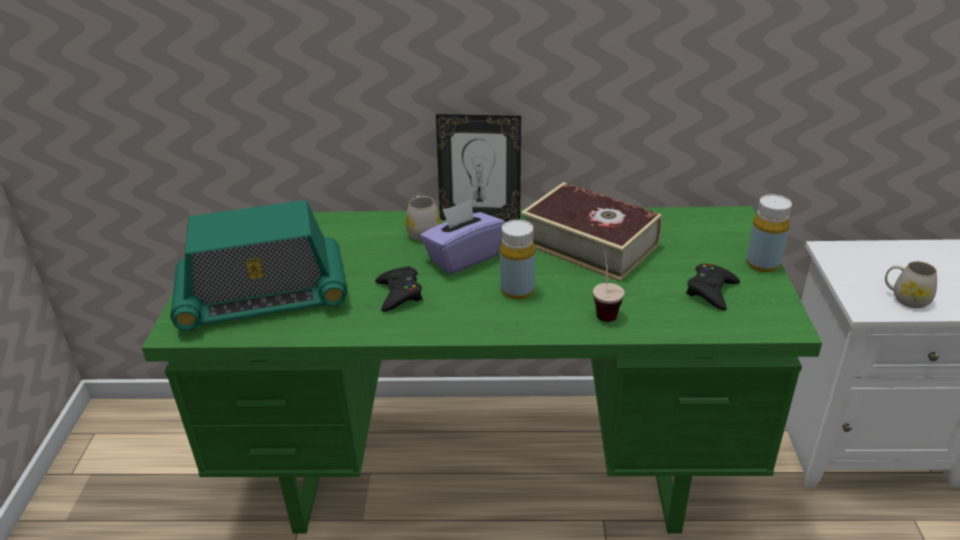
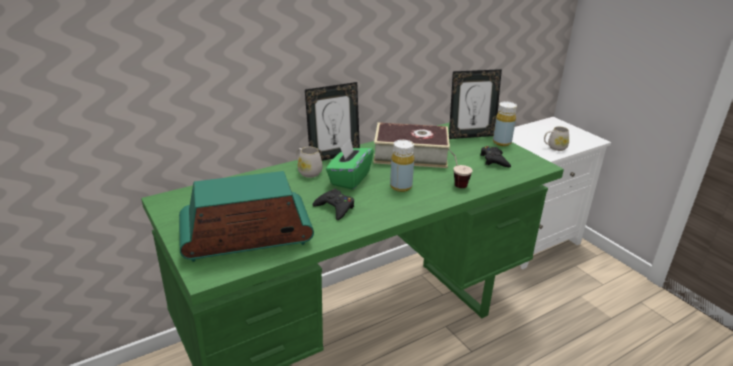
camera: 35 degrees left, 5 degrees down
(263, 297) = (246, 237): radio -> radio turned 150 degrees counterclockwise
(463, 257) = (349, 179): purple tissue box -> green tissue box
(722, 238) = (470, 135): none -> picture frame

